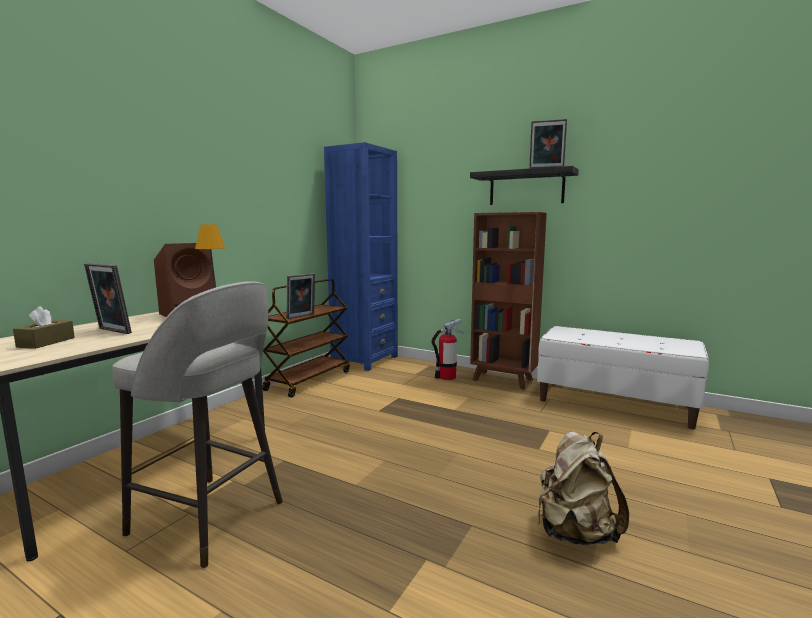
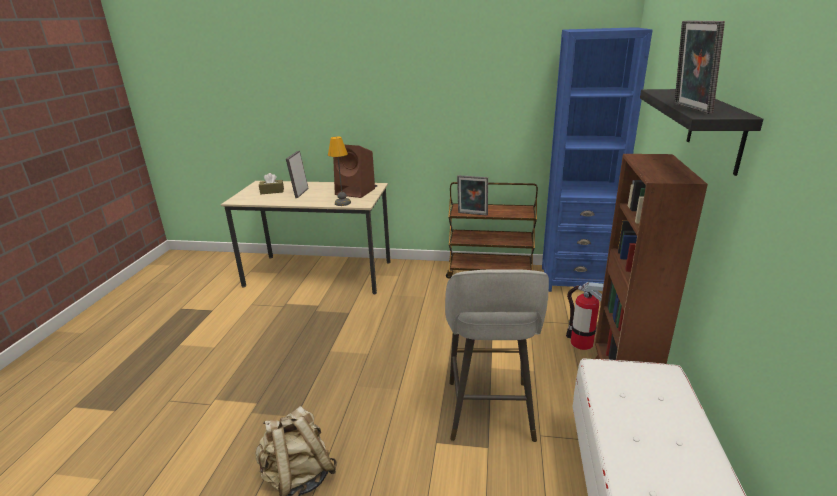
camera: 70 degrees right, 15 degrees up
(210, 519) = (279, 315): grey stool -> grey stool (490, 412)

